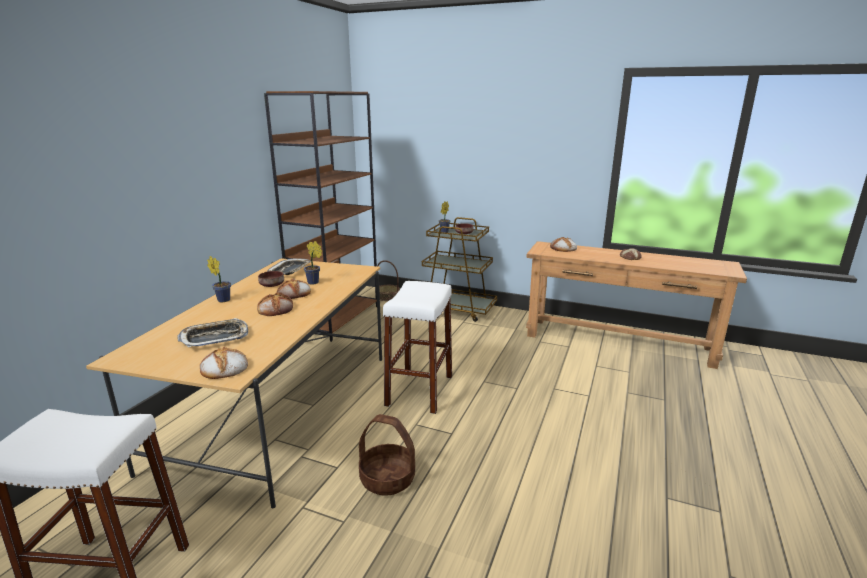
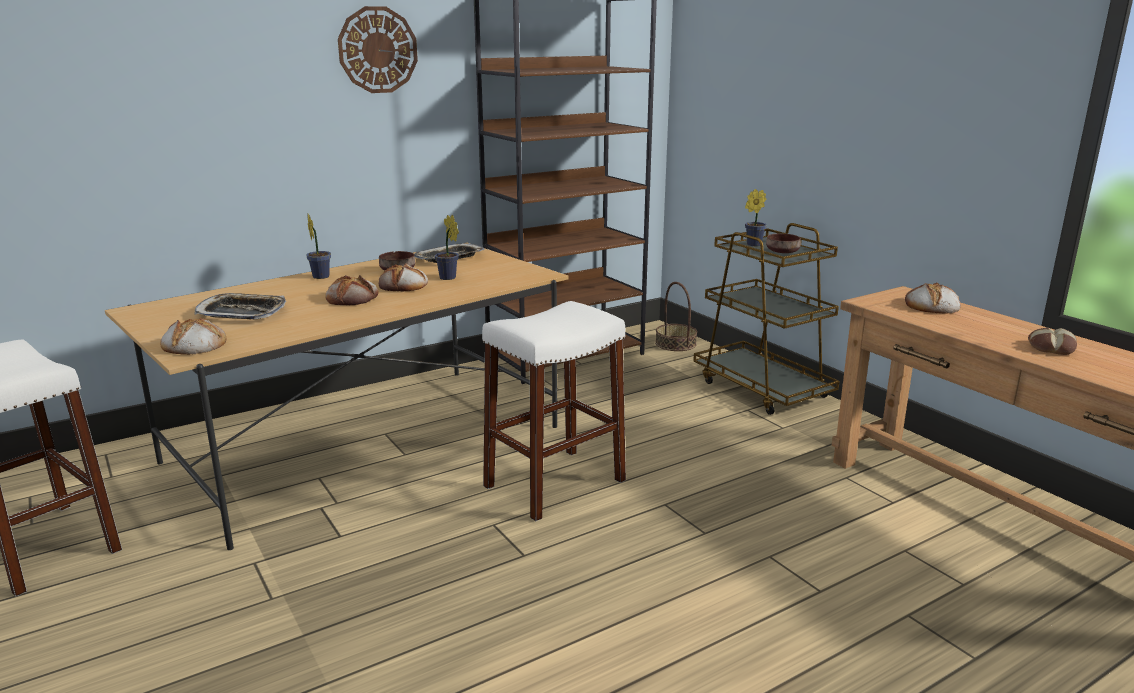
camera: 35 degrees right, 0 degrees up
(214, 133) = (378, 50): none -> wall clock
(388, 479) = (375, 575): basket -> none

